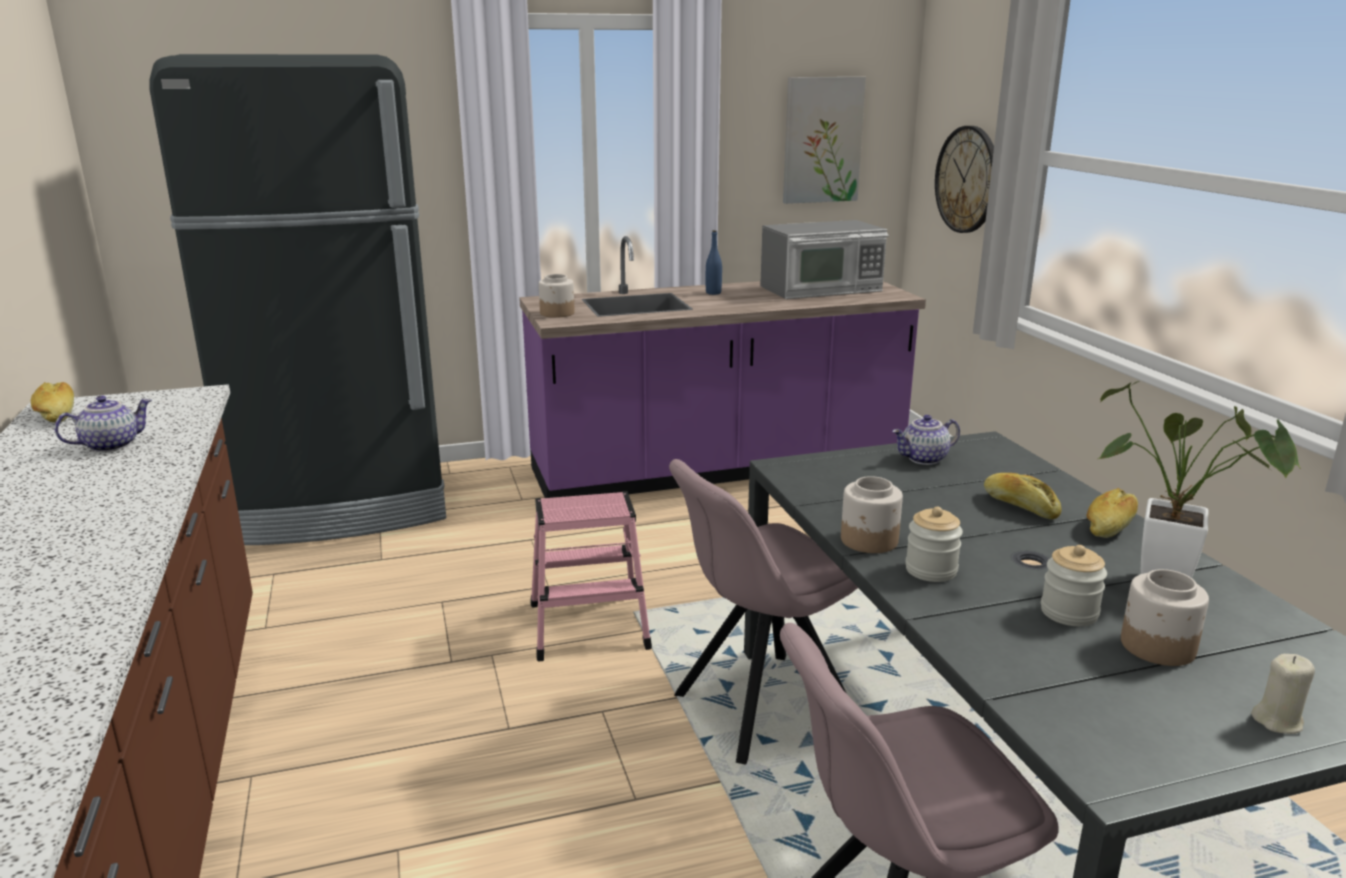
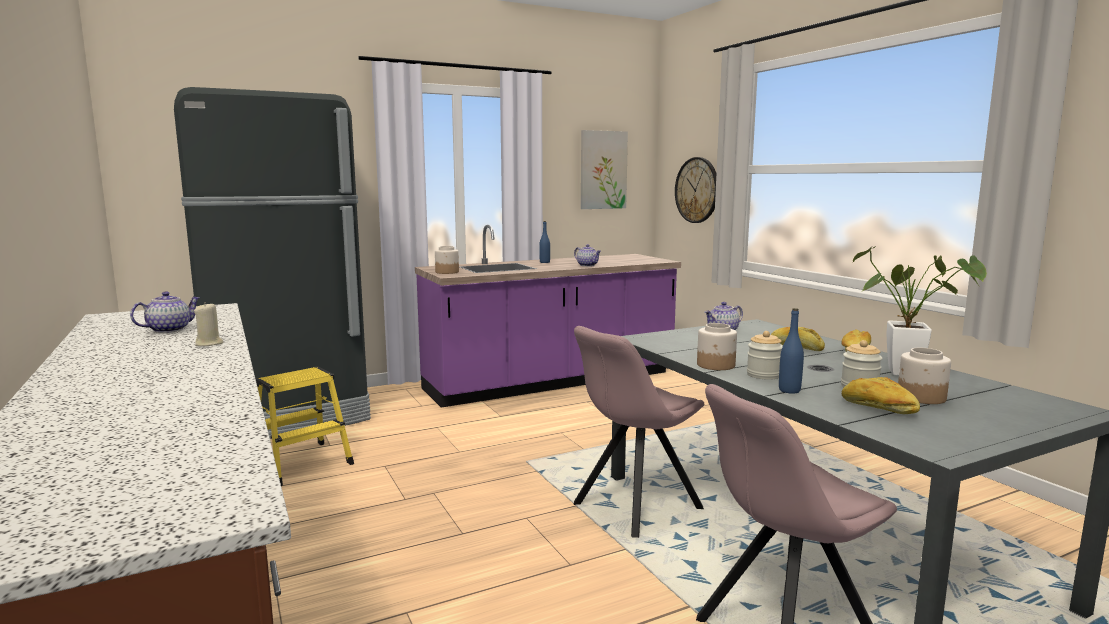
camera: 10 degrees left, 10 degrees down
(56, 415) = (112, 319): bread -> bread (878, 408)
(337, 586) = (302, 462): none -> yellow step ladder
(589, 624) = (497, 470): pink step ladder -> none
(773, 304) = (588, 265): none -> teapot
(822, 289) = (613, 259): microwave -> none
(951, 611) = (789, 390): none -> blue bottle
(1277, 721) = (1012, 421): beige candle -> beige candle (209, 344)

